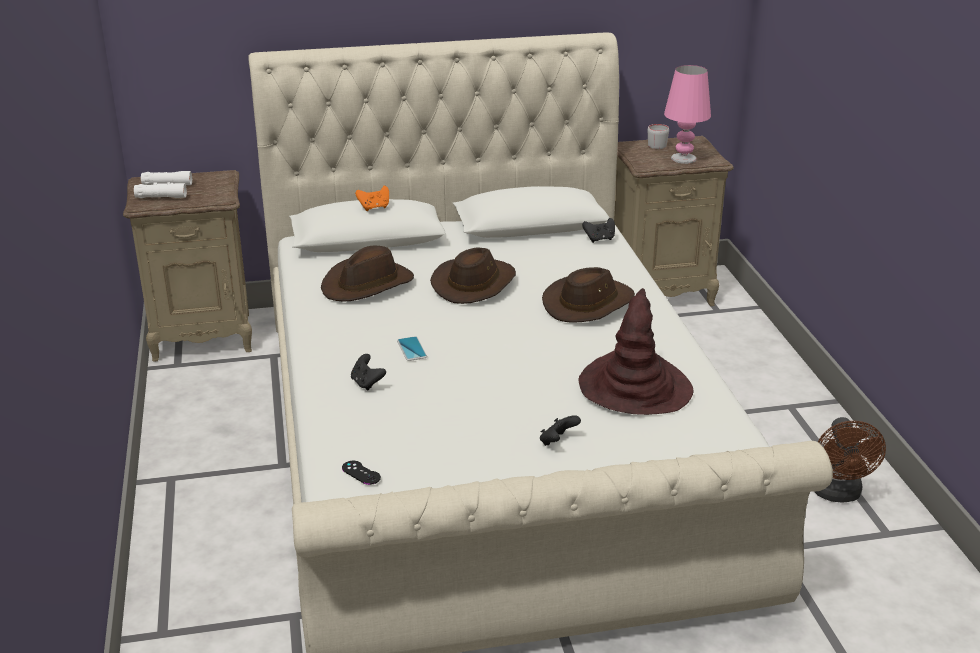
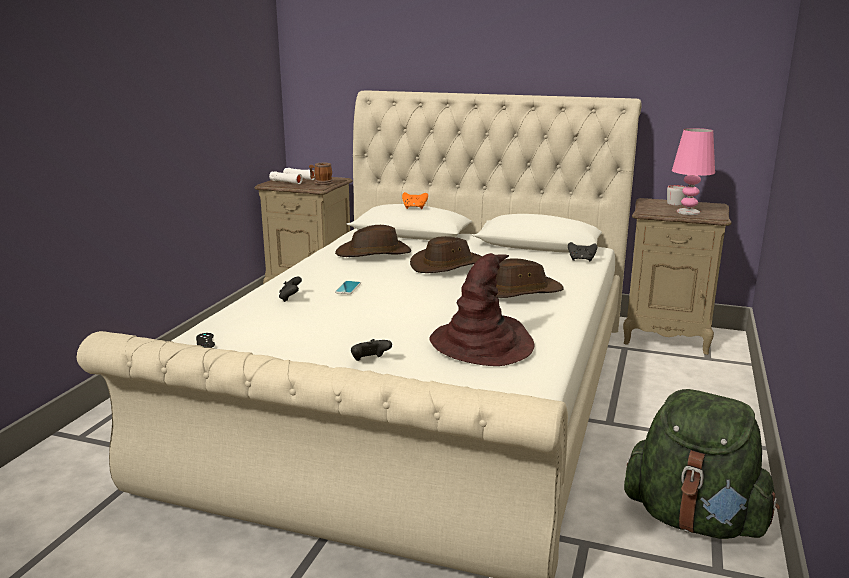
camera: 30 degrees right, 10 degrees down
(212, 189) = (321, 183): none -> mug
(838, 494) = (694, 520): brown fan -> green backpack

